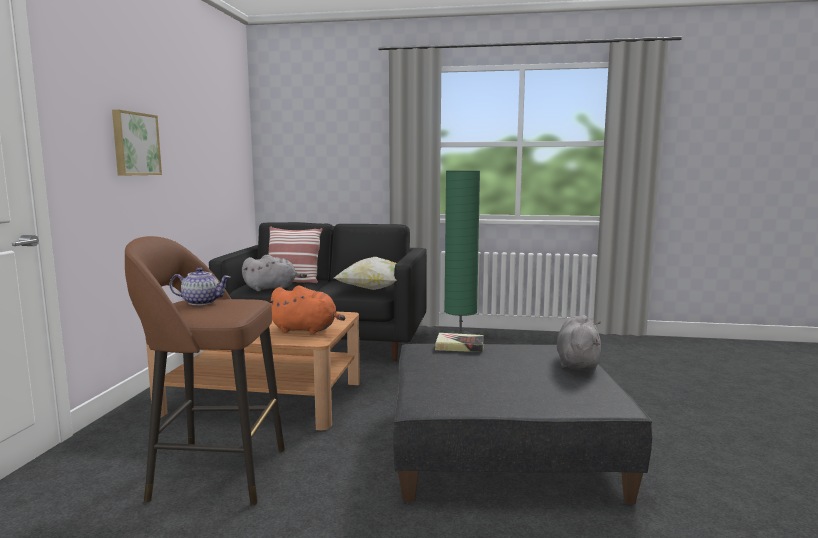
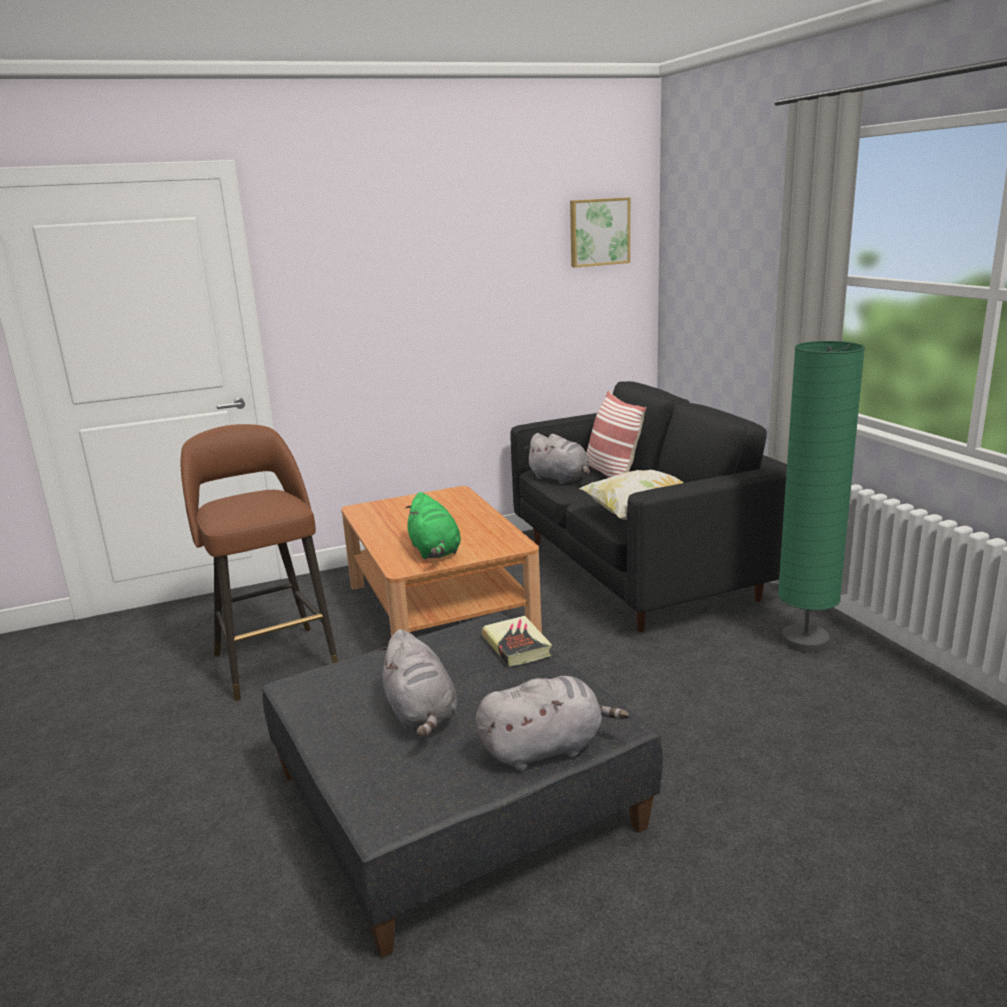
camera: 60 degrees right, 10 degrees up
(135, 144) = (392, 295): picture -> picture (598, 232)
(202, 302) = (257, 498): teapot -> none
(306, 330) = (435, 551): orange plush toy -> green plush toy
(509, 380) = (421, 715): none -> grey plush toy

